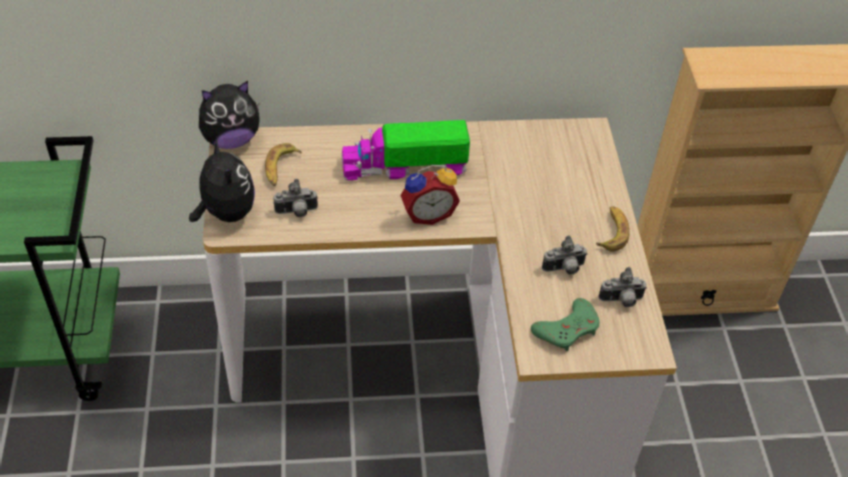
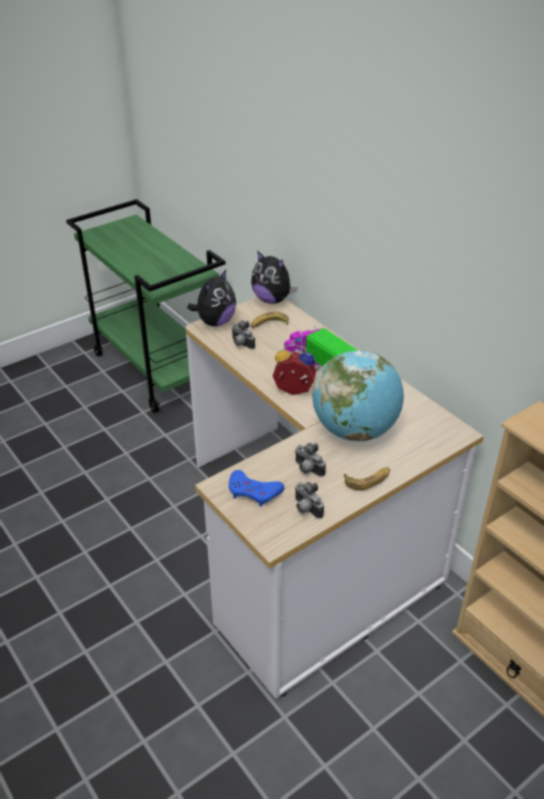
camera: 60 degrees right, 10 degrees down
(427, 213) = (293, 392): alarm clock -> alarm clock turned 150 degrees clockwise
(531, 200) = (355, 431): none -> globe
(567, 329) = (254, 492): green game controller -> blue game controller

